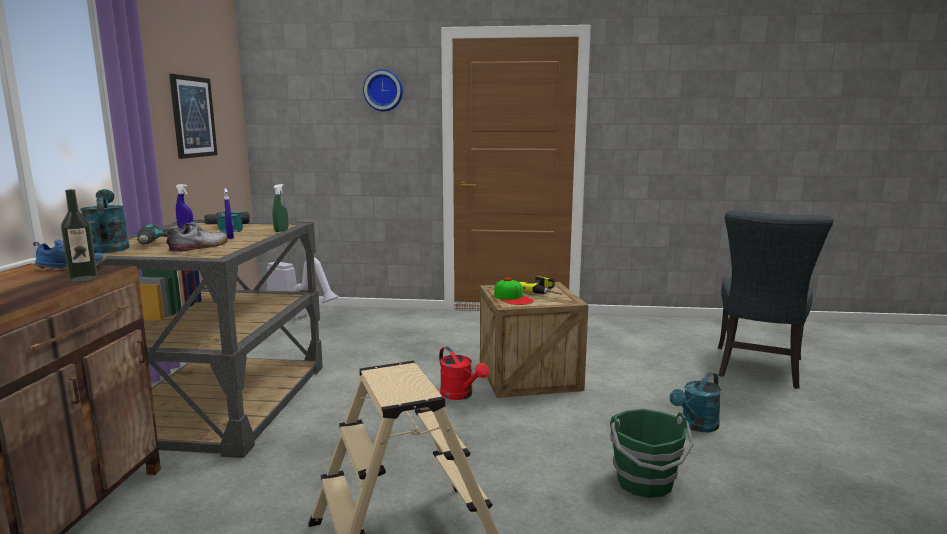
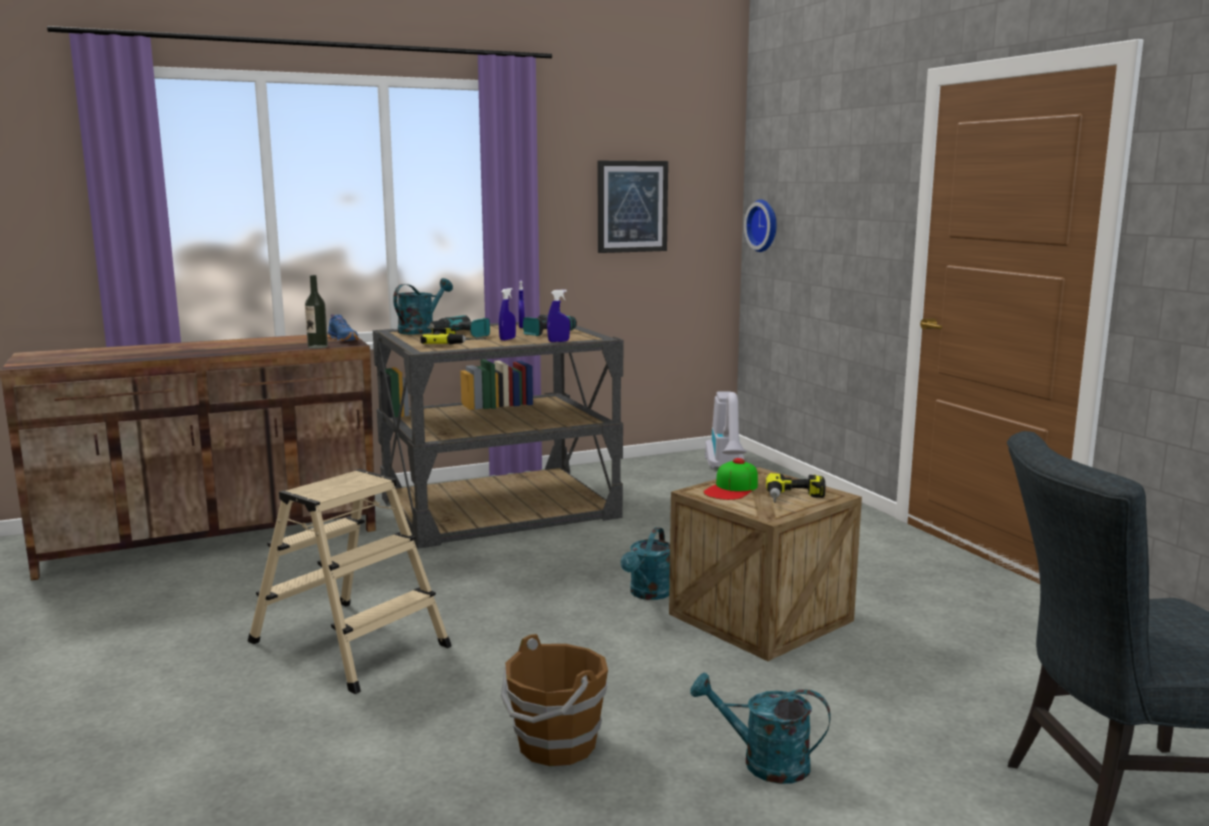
camera: 60 degrees right, 0 degrees up
(199, 247) = (455, 342): shoe -> power drill
(281, 230) = (558, 341): green spray bottle -> blue spray bottle
(384, 90) = (860, 170): wall clock -> wall clock (764, 225)
(460, 395) = (648, 594): red watering can -> turquoise watering can
(645, 482) = (555, 745): green bucket -> brown bucket

